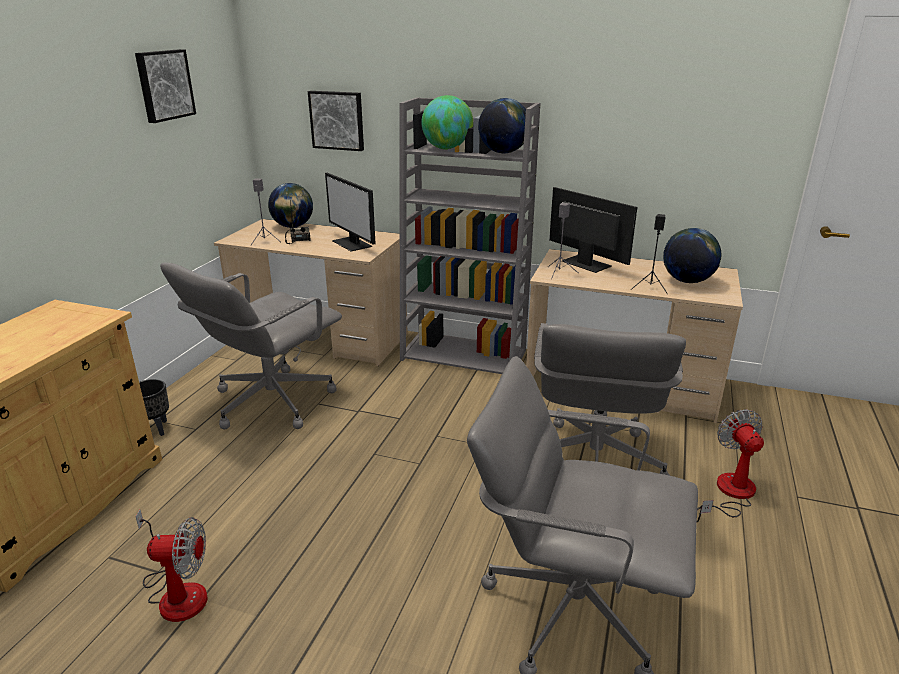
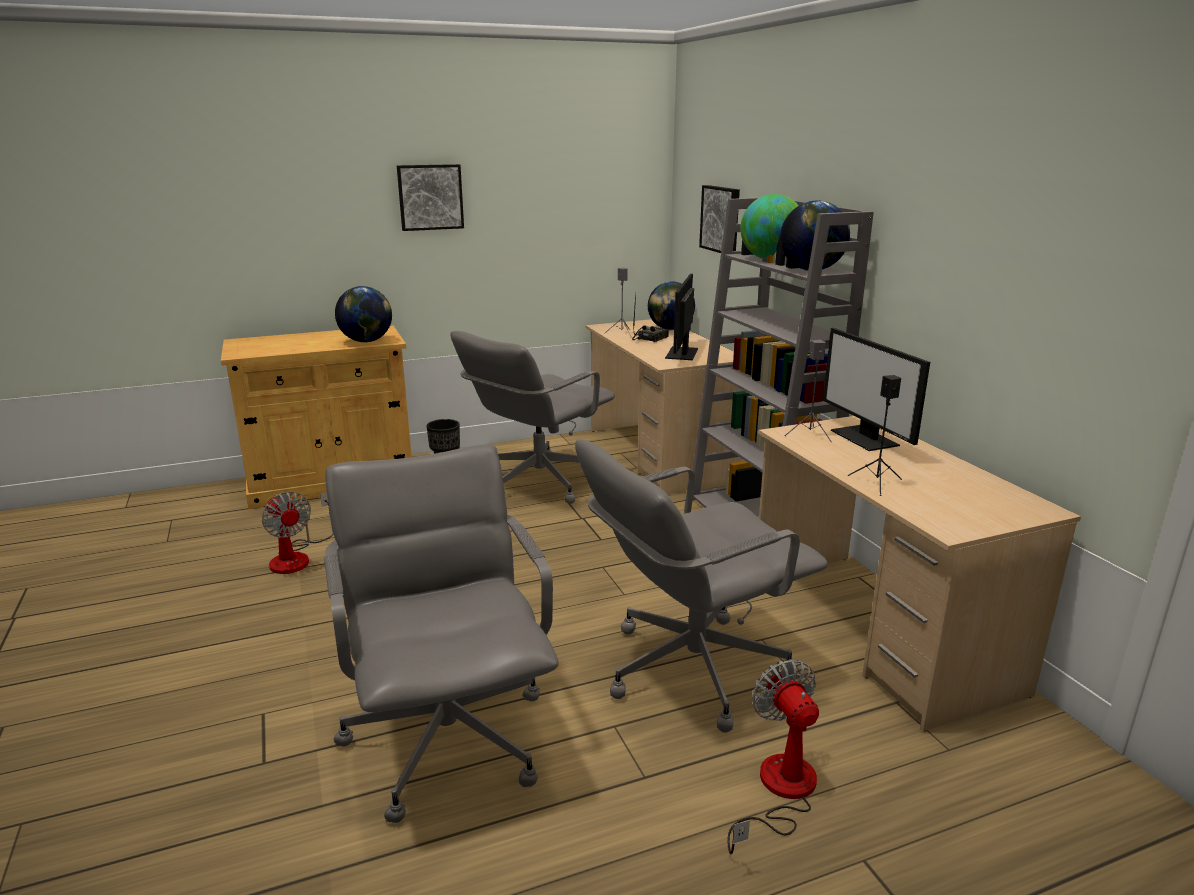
camera: 50 degrees right, 5 degrees down
(164, 85) = (558, 167): picture -> picture (430, 197)
(270, 401) = (538, 481): grey office chair -> grey office chair turned 45 degrees counterclockwise
(585, 264) = (866, 438): monitor -> monitor turned 150 degrees clockwise
(687, 281) = (950, 497): globe -> globe (366, 341)
(729, 493) = (779, 791): fan -> fan turned 60 degrees counterclockwise

